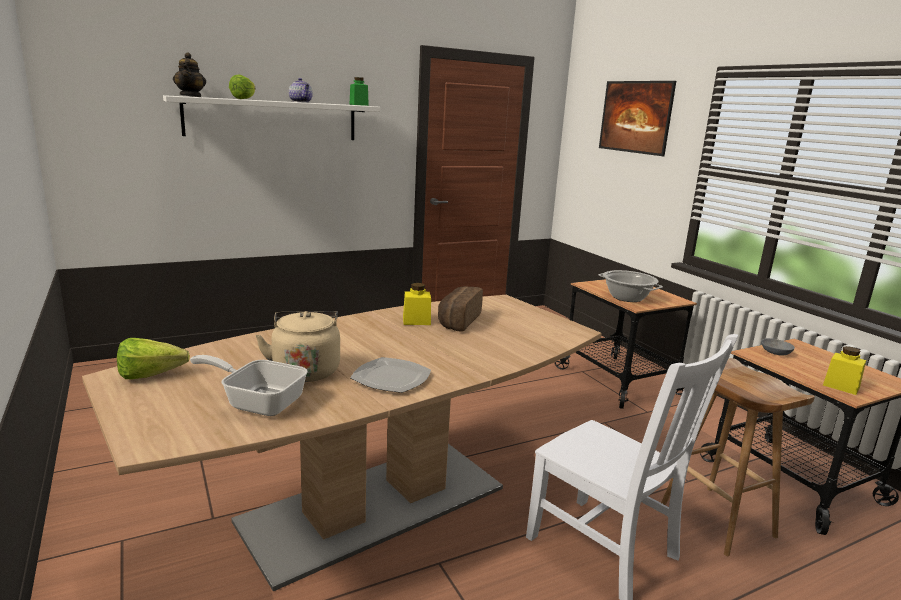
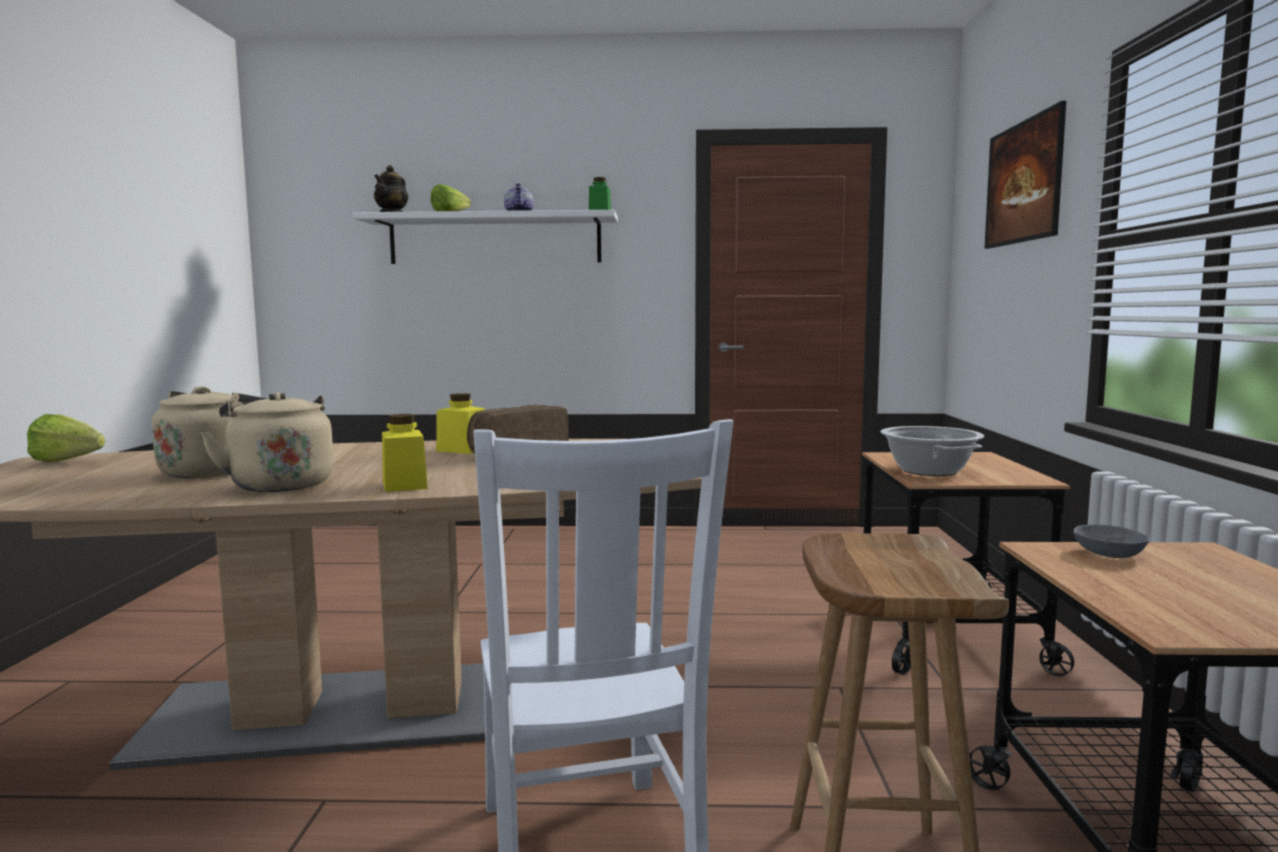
camera: 30 degrees right, 10 degrees down
(258, 401) = (91, 486): frying pan -> none
(391, 377) = (280, 485): plate -> beige kettle
(841, 386) = (1178, 615): yellow jar -> yellow jar (404, 485)

